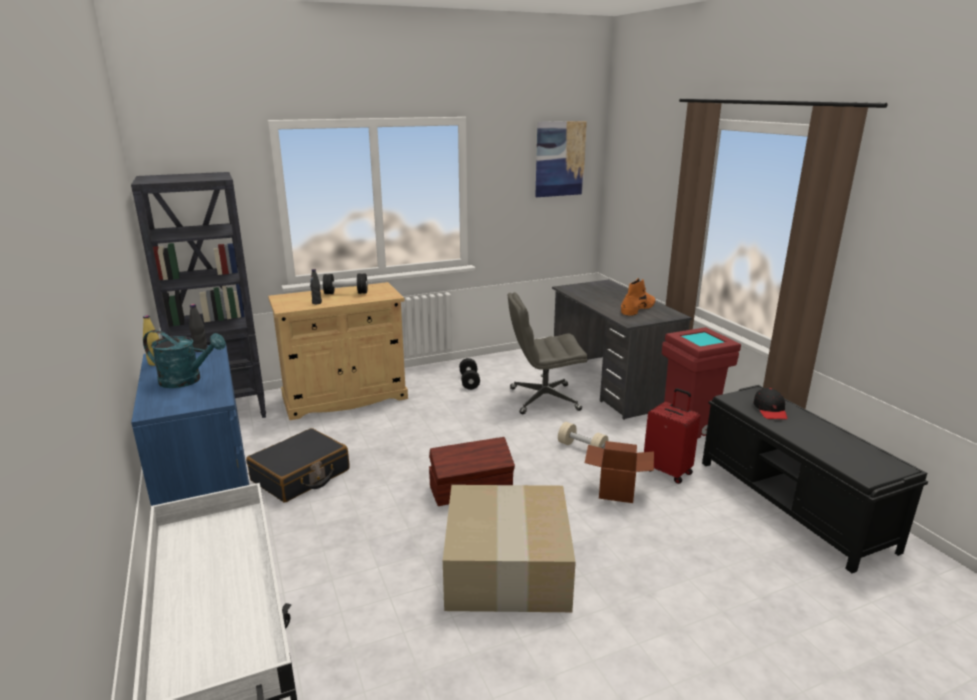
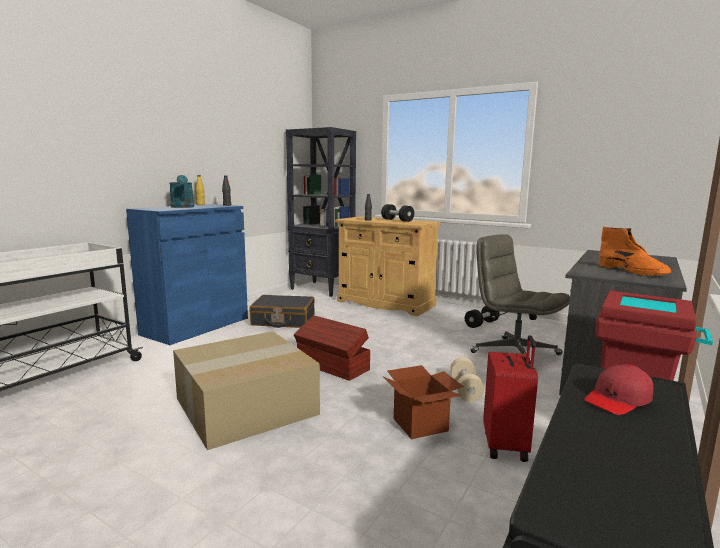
camera: 55 degrees right, 10 degrees down
(560, 159) = (651, 120): picture -> none
(638, 308) = (632, 271): orange boot -> orange boot turned 60 degrees clockwise
(770, 410) = (618, 399): black cap -> red cap

